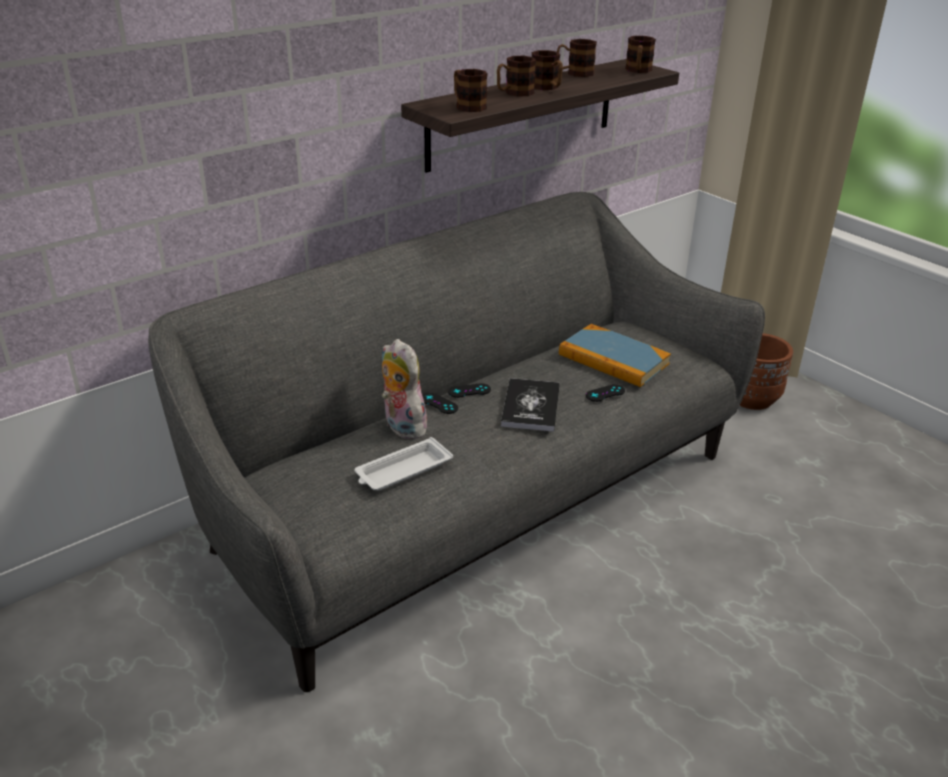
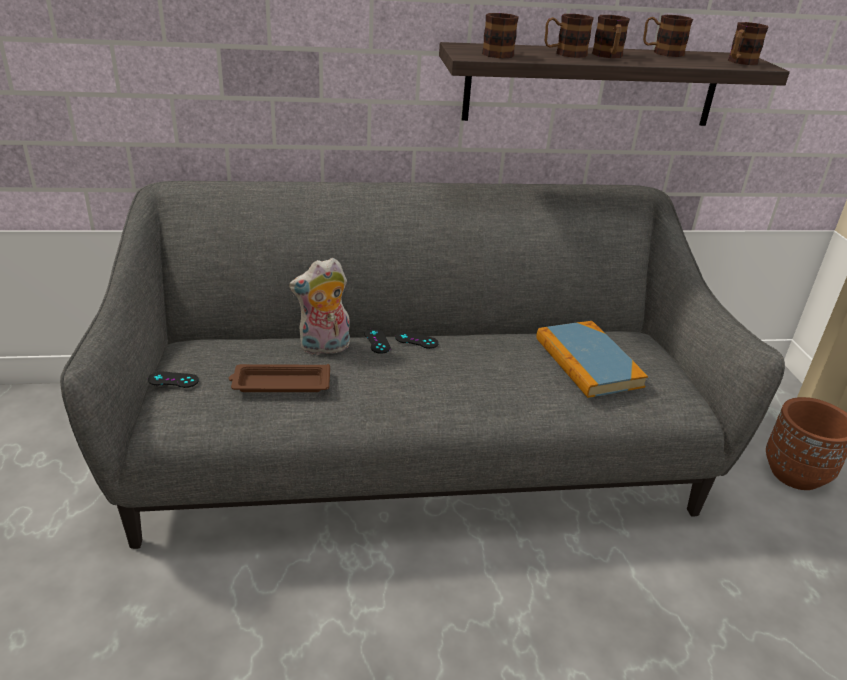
camera: 30 degrees right, 0 degrees up
(401, 427) = (324, 348): plush toy -> plush toy turned 105 degrees counterclockwise
(402, 471) = (279, 384): white tray -> brown tray
(531, 406) = (456, 374): book -> none
(605, 393) = (544, 390): black game controller -> black game controller (173, 380)

